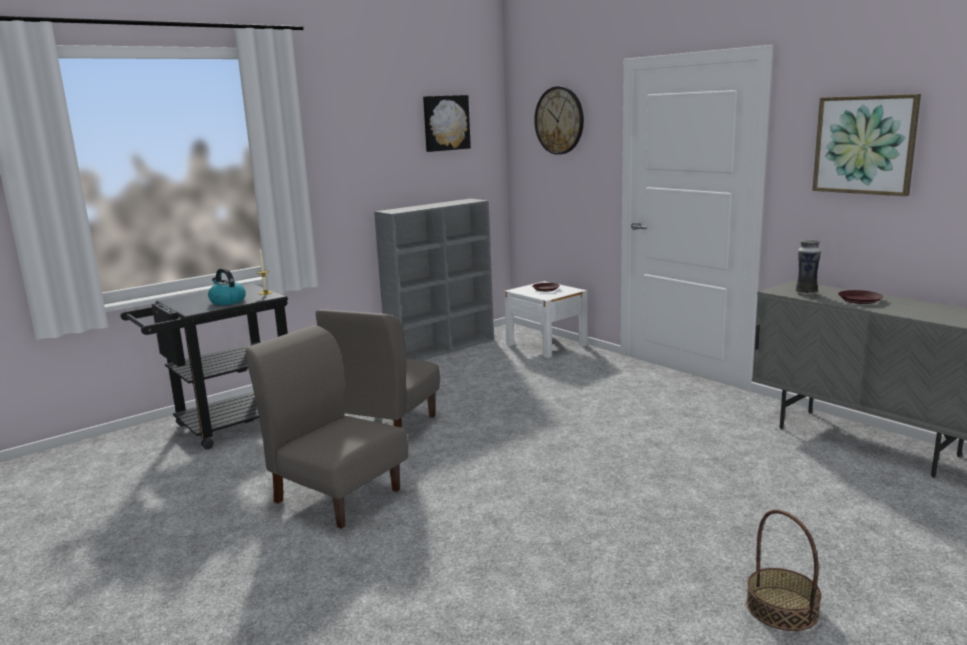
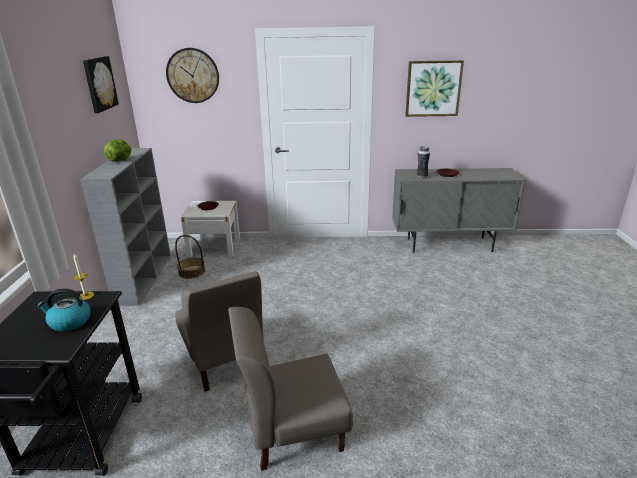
camera: 50 degrees left, 10 degrees up
(437, 204) = (120, 160): none -> lettuce
(782, 608) = (559, 342): basket -> basket (192, 272)

